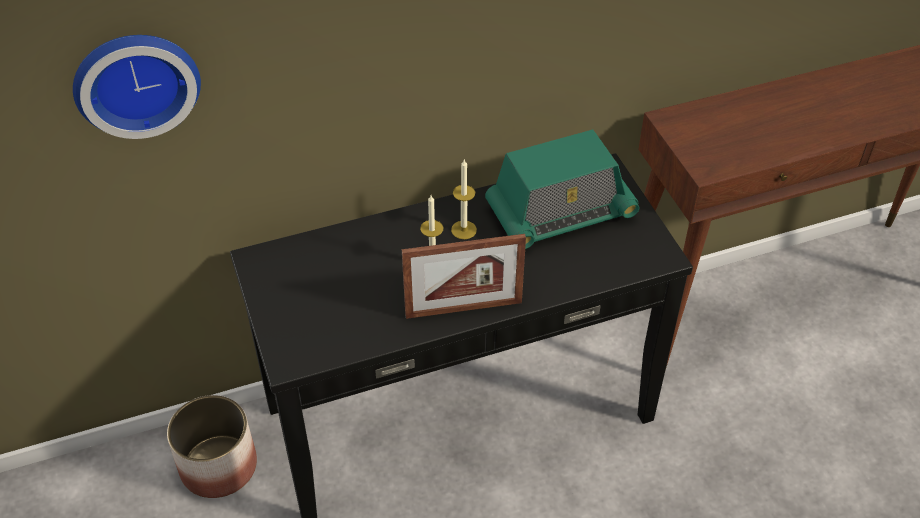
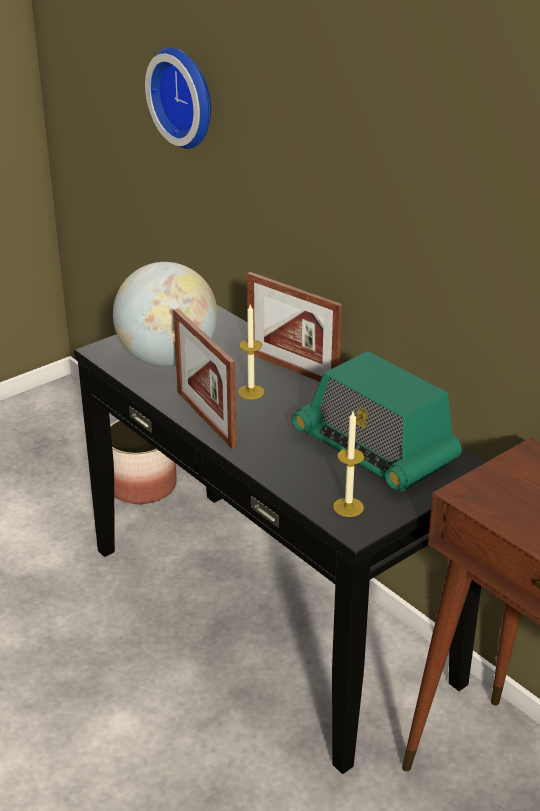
camera: 70 degrees right, 15 degrees down
(338, 312) = (167, 359): none -> globe
(407, 226) = (292, 369): none -> picture frame
(463, 230) = (308, 399): candle -> candle (348, 507)

